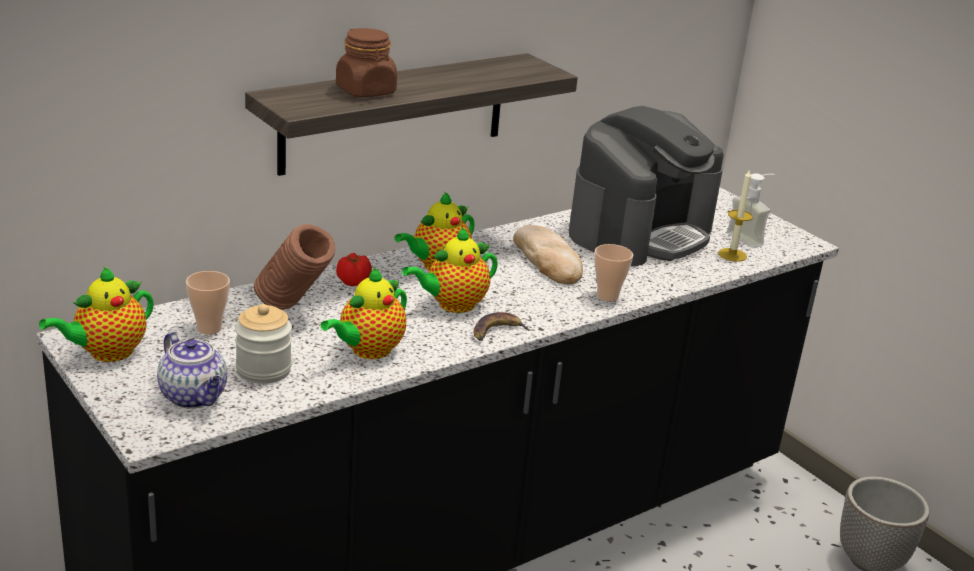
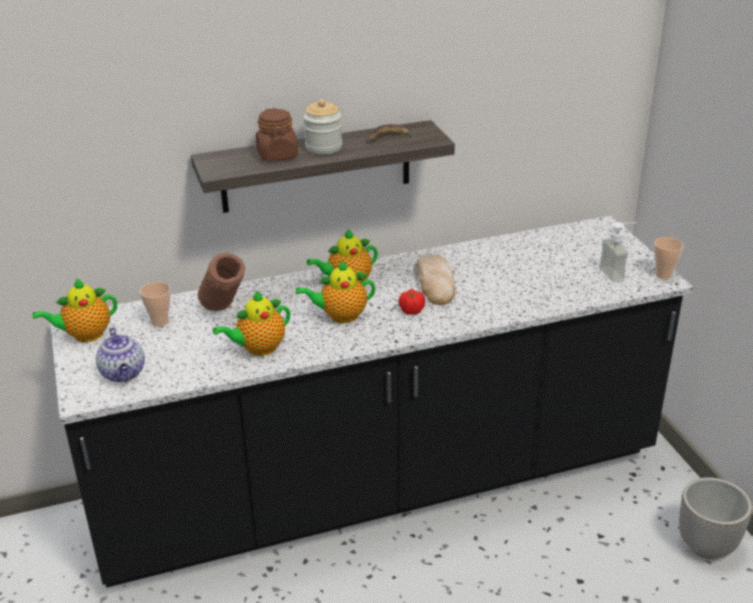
camera: 20 degrees right, 5 degrees up
(263, 370) = (179, 357): jar -> jar (323, 147)
(353, 282) = (278, 292): tomato -> tomato (411, 310)
(497, 332) = (361, 341): banana -> banana (388, 137)
(607, 296) = (465, 317): cup -> cup (663, 275)
(640, 232) = (526, 262): coffee machine -> none
(732, 255) = (592, 287): candle -> none

